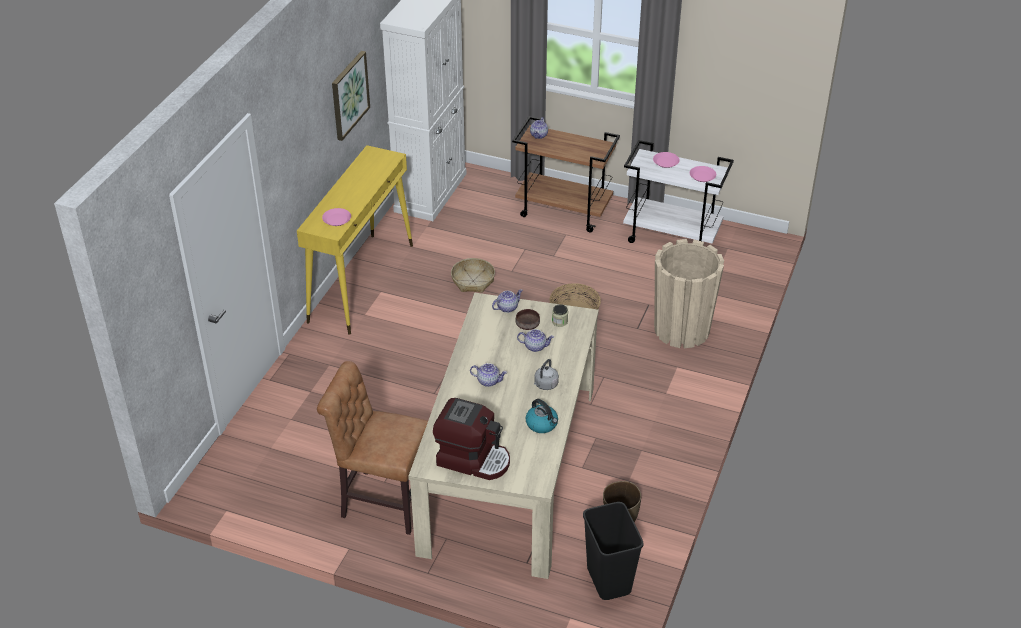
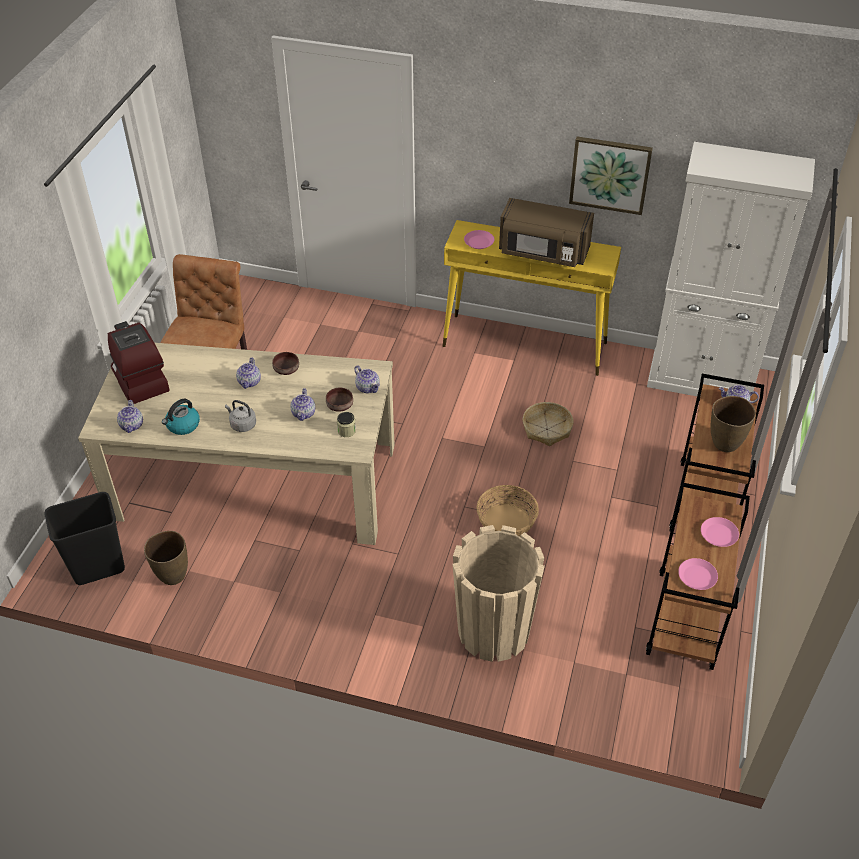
camera: 85 degrees right, 5 degrees up
(363, 185) = (543, 252): none -> brown microwave
(473, 459) = (139, 380): coffee machine -> coffee machine turned 135 degrees clockwise
(474, 357) = (287, 369): none -> brown bowl
(538, 460) = (132, 425): none -> teapot
(580, 146) = (725, 444): none -> brown vase
(672, 237) = (686, 620): white cart -> brown cart

